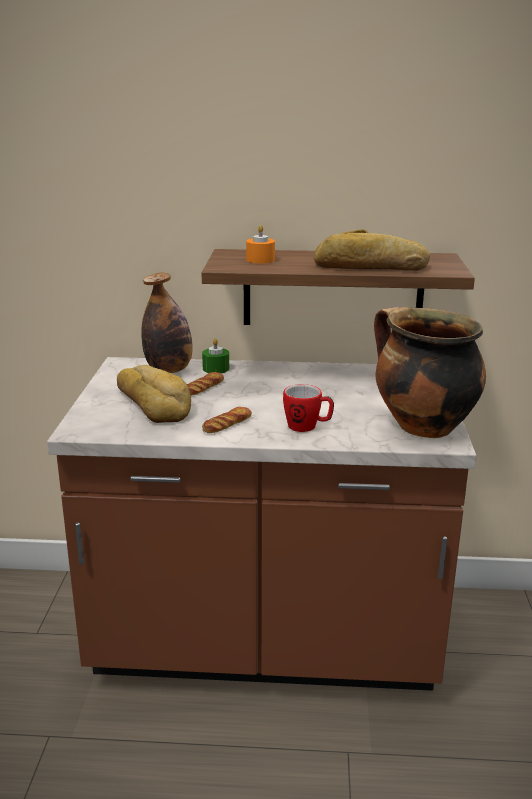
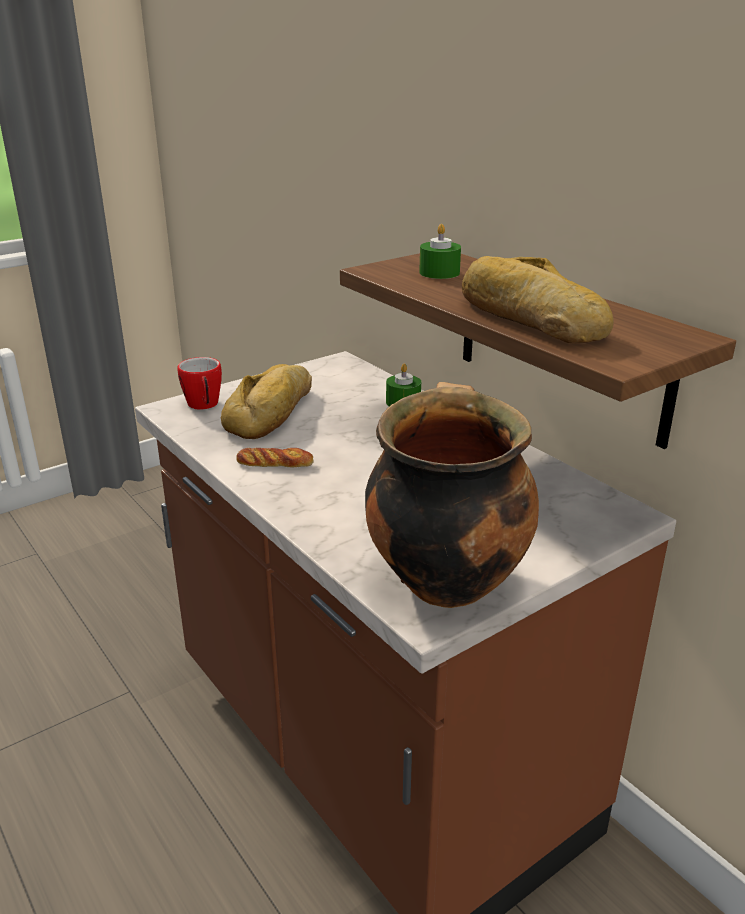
camera: 50 degrees right, 5 degrees up
(169, 370) = (360, 385): bottle -> none
(203, 388) = (345, 417): bread -> none
(260, 259) = (439, 273): orange candle -> green candle
(308, 427) = (332, 507): mug -> mug (204, 406)

